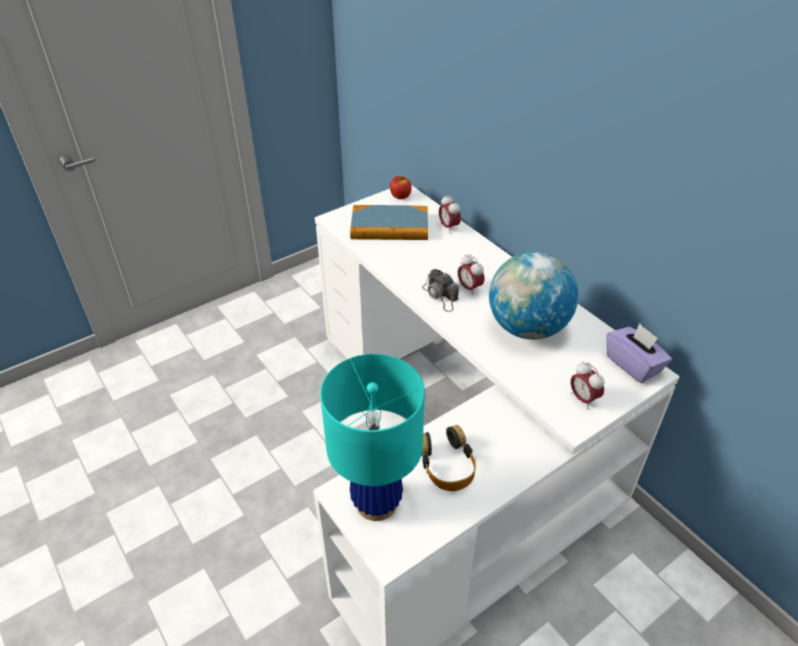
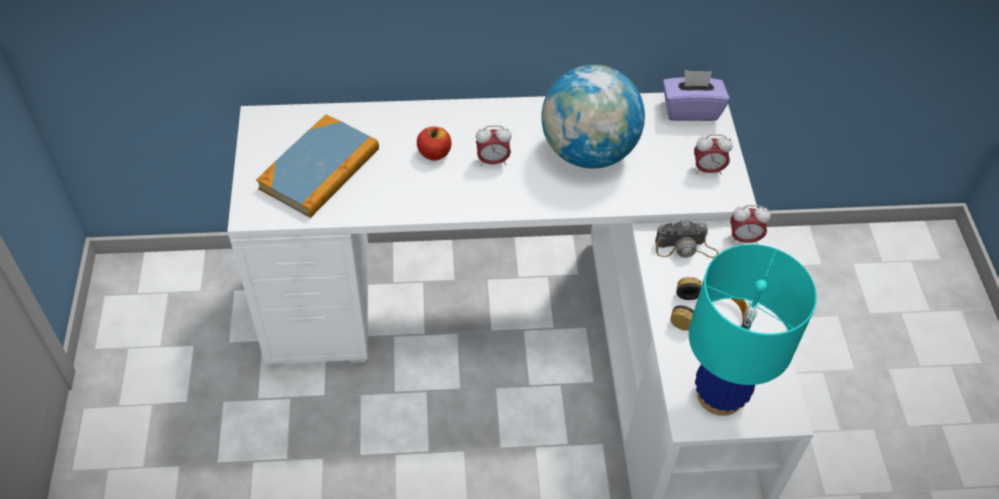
camera: 60 degrees left, 10 degrees up
(400, 196) = (266, 127): apple -> apple (434, 153)
(441, 296) = (485, 191): camera -> camera (686, 248)
(448, 227) = (371, 119): alarm clock -> alarm clock (744, 239)

